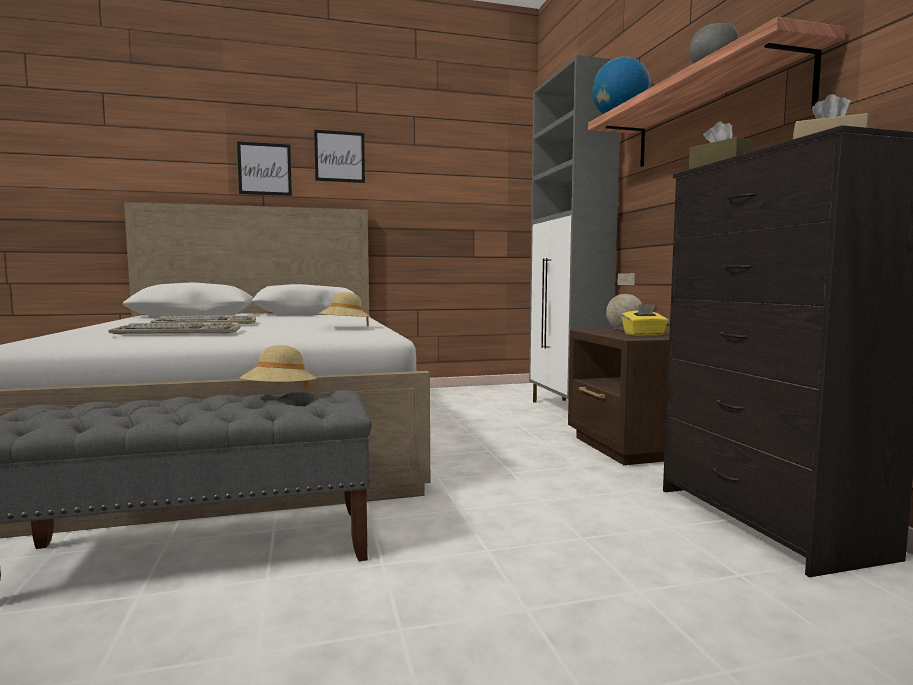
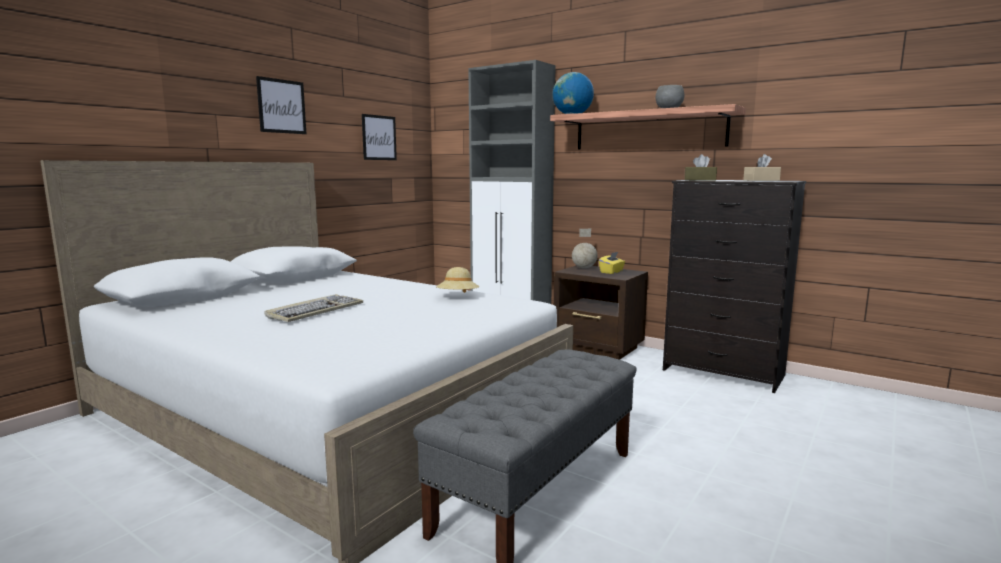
camera: 40 degrees left, 5 degrees up
(180, 333) = (379, 328): keyboard -> none
(265, 169) = (208, 118): picture -> picture (379, 137)
(279, 396) = (552, 364): beige hat -> none

